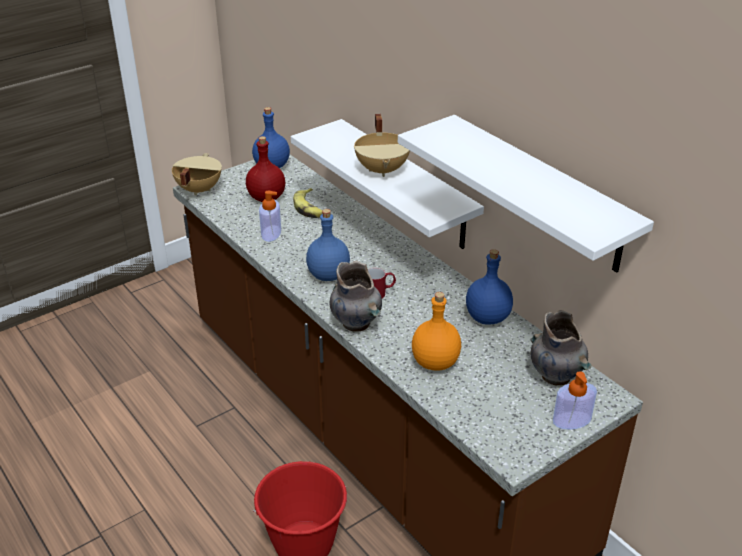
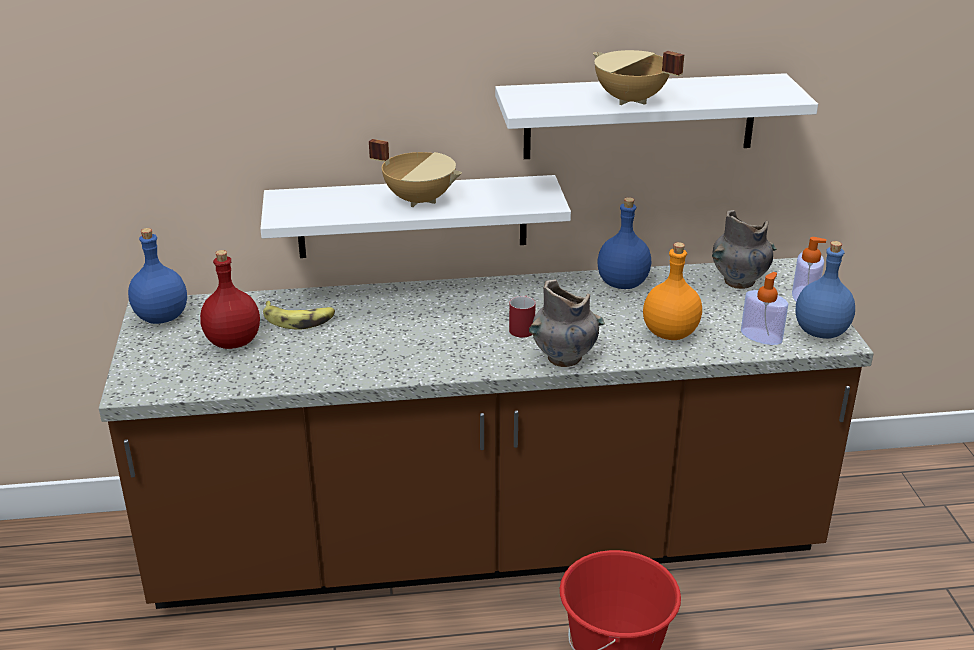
camera: 60 degrees left, 5 degrees down
(198, 189) = (138, 388): beige cooking pot -> beige cooking pot (630, 100)
(271, 233) = (320, 361): soap dispenser -> soap dispenser (761, 336)
(328, 274) = (454, 348): blue bottle -> blue bottle (820, 331)

